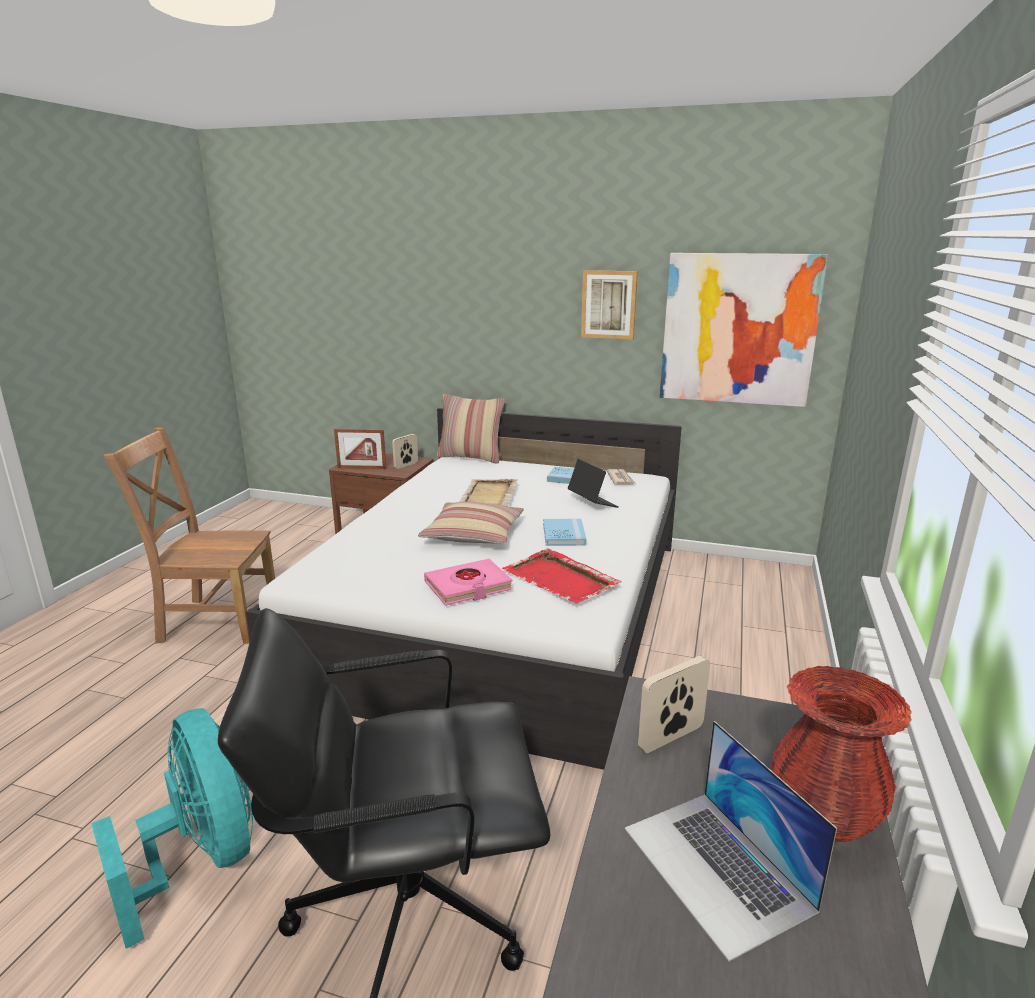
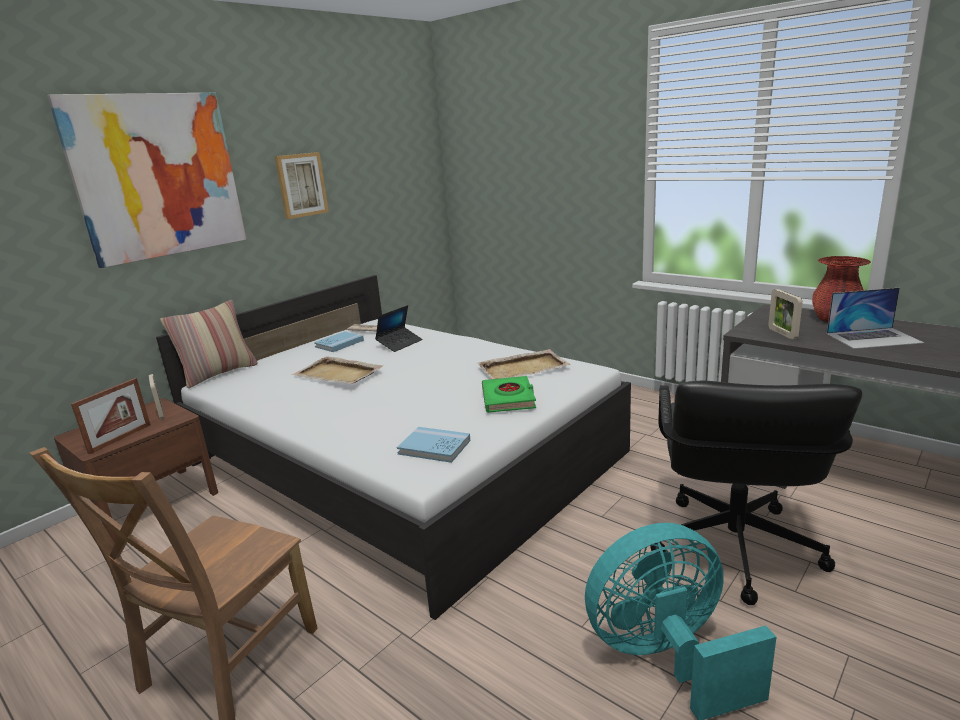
camera: 65 degrees left, 0 degrees up
(468, 587) = (508, 399): pink book -> green book
(473, 534) = (410, 388): pillow -> none
(561, 580) = (524, 368): red tray -> beige tray
(564, 535) = (448, 359): blue book -> blue book (434, 447)
(592, 503) = (399, 343): laptop -> laptop turned 135 degrees clockwise
(738, 329) = (390, 190): picture -> picture (157, 176)

